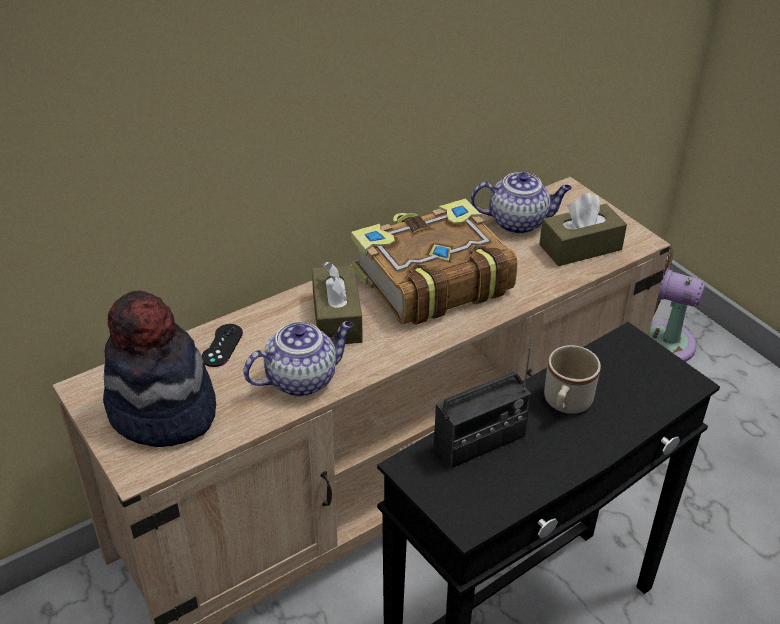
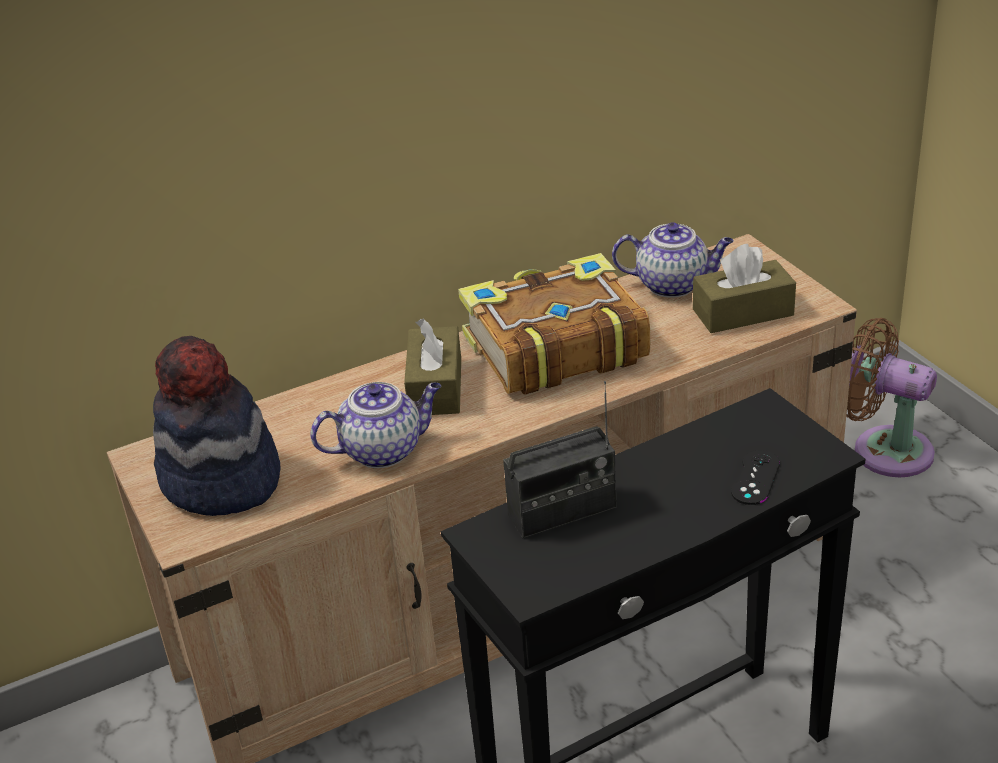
camera: 10 degrees right, 5 degrees down
(222, 345) = (299, 414): black game controller -> black game controller (755, 478)
(565, 404) = (672, 474): beige mug -> none

